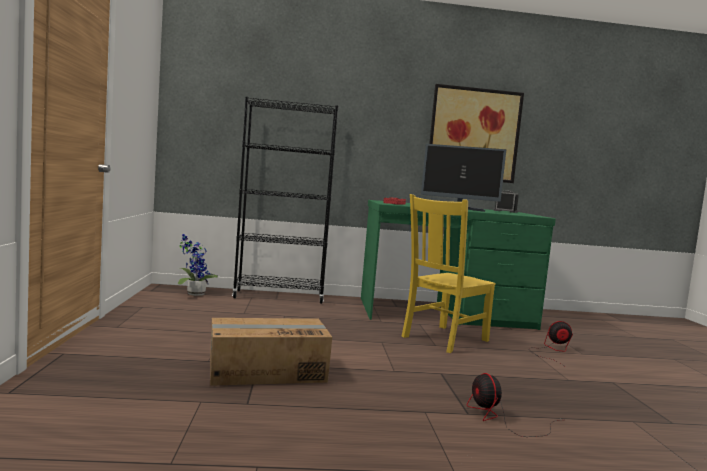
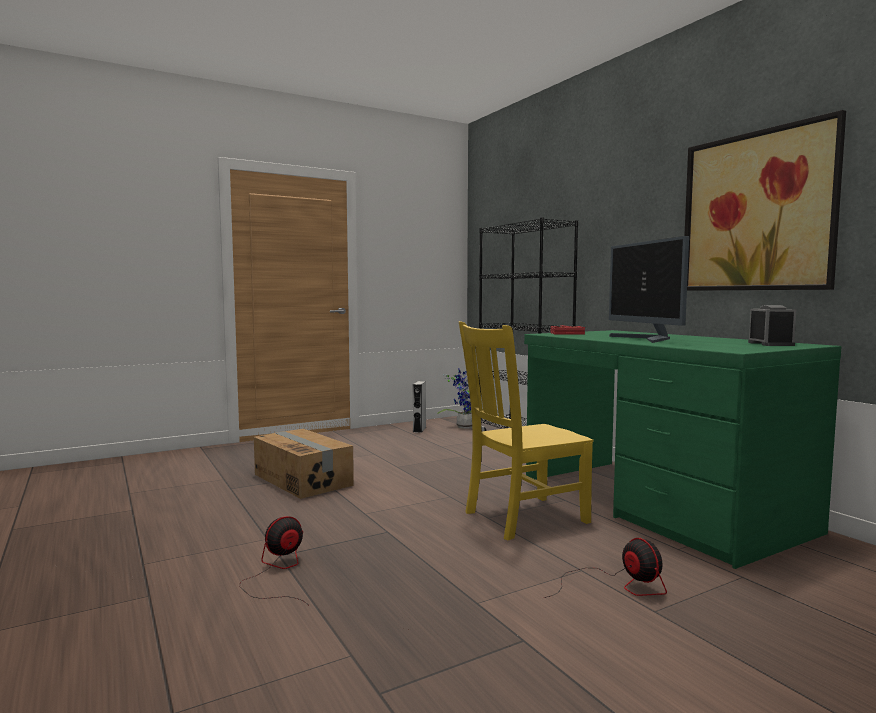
camera: 65 degrees right, 0 degrees up
(169, 304) = (419, 429): none -> grey speaker
(443, 339) = (522, 518): yellow chair -> yellow chair turned 45 degrees counterclockwise

